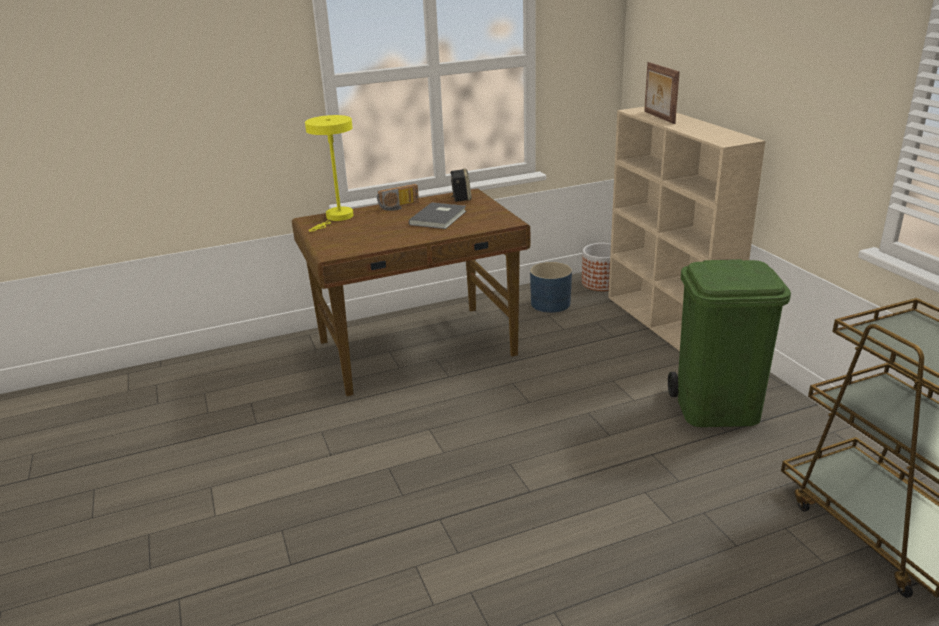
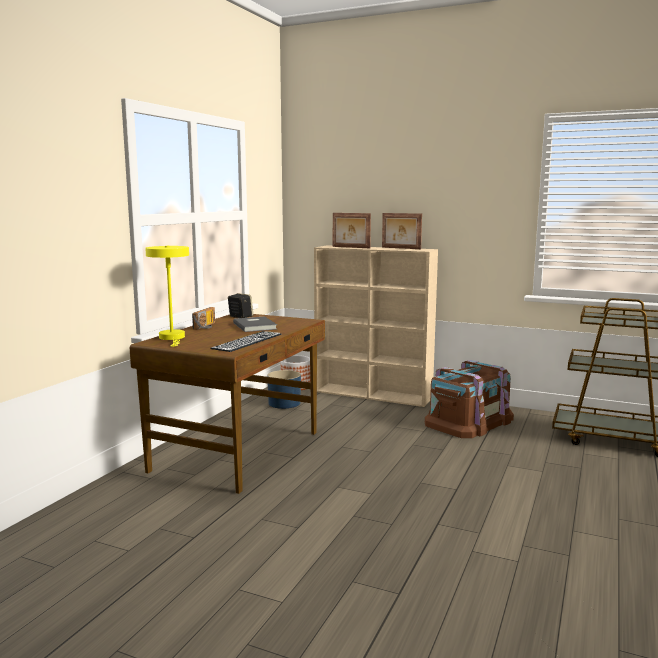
camera: 45 degrees left, 15 degrees down
(378, 241) = (247, 341): none -> keyboard
(716, 130) = (400, 248): none -> picture frame
(717, 409) = (468, 421): green trash can -> brown storage box

